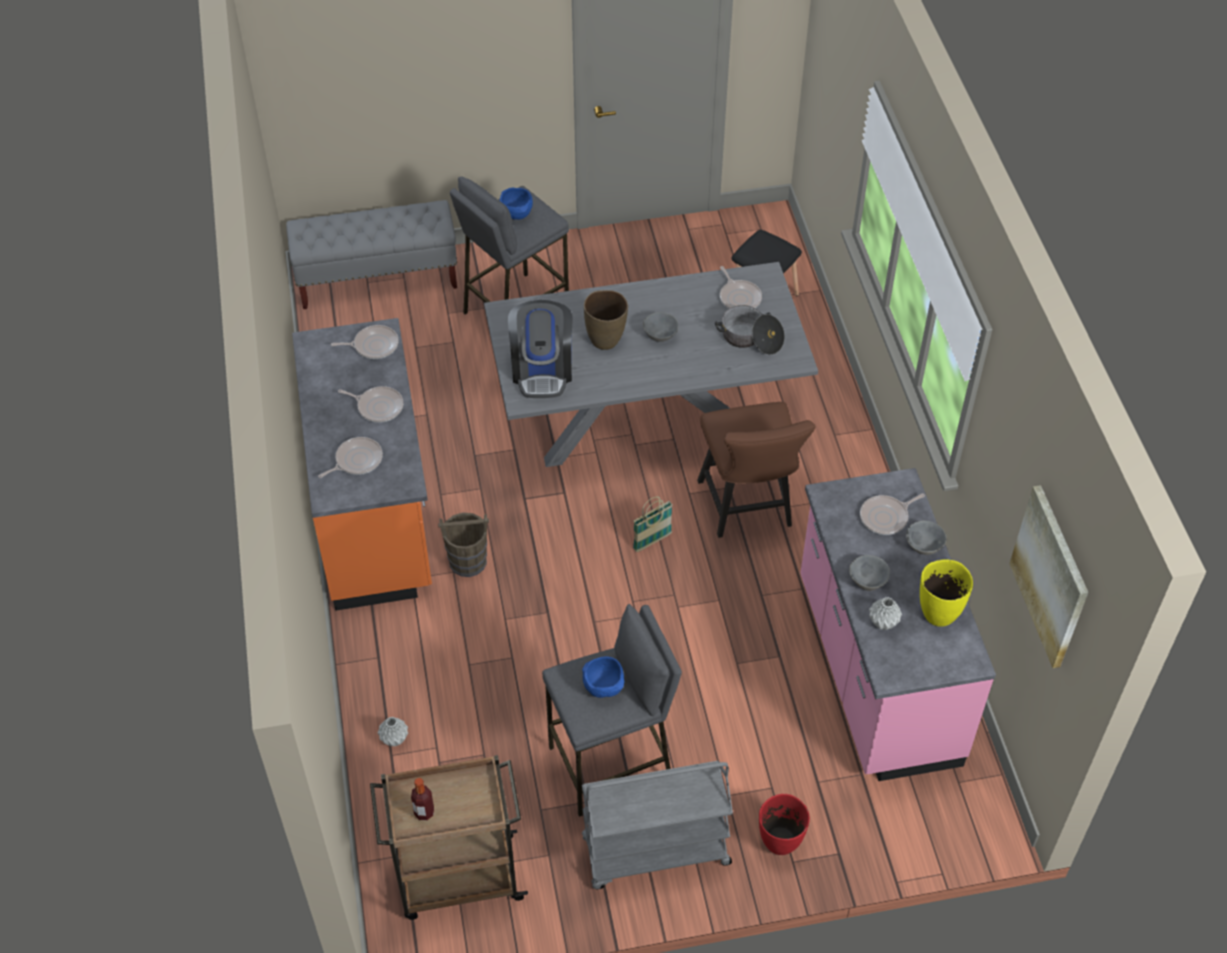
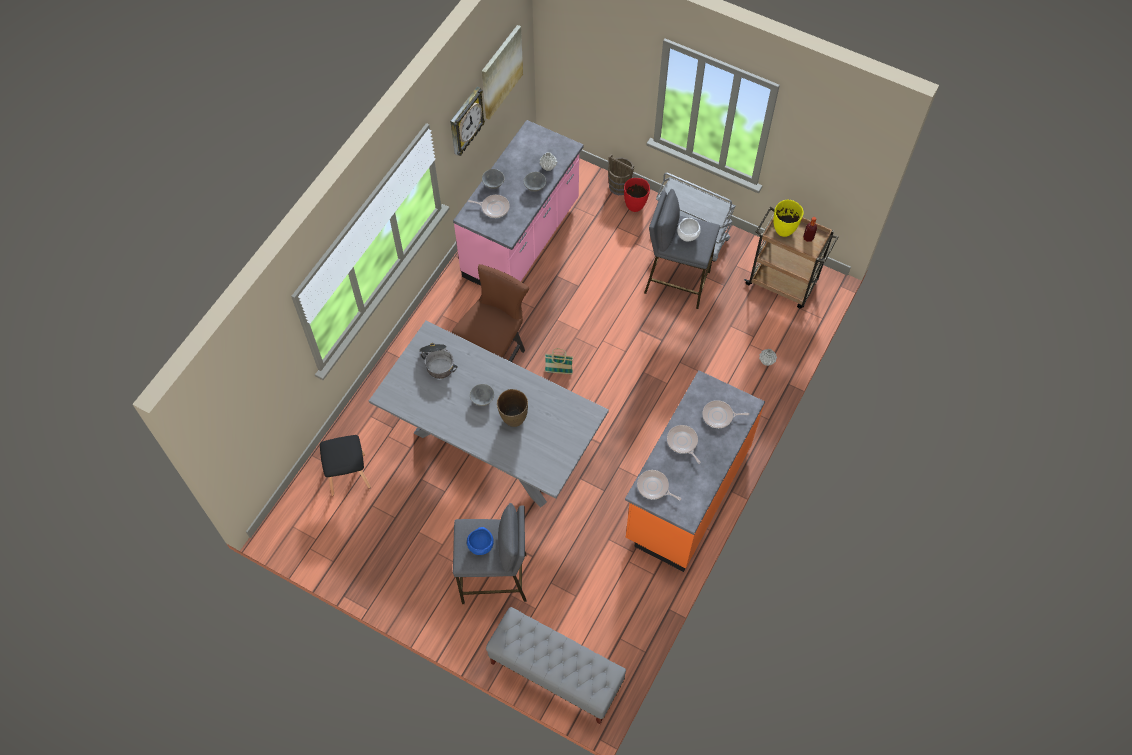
camera: 140 degrees left, 10 degrees up
(467, 561) = (660, 428): brown bucket -> brown bucket (620, 186)
(542, 370) = (565, 424): coffee machine -> none
(605, 687) = (687, 235): blue bowl -> white bowl
(739, 297) = (415, 393): frying pan -> none
(938, 613) = (521, 155): yellow vase -> yellow vase (784, 230)
(1005, 479) = (465, 122): none -> wall clock

